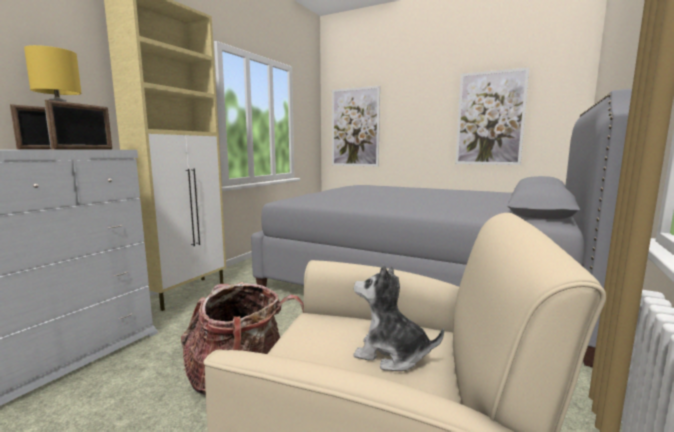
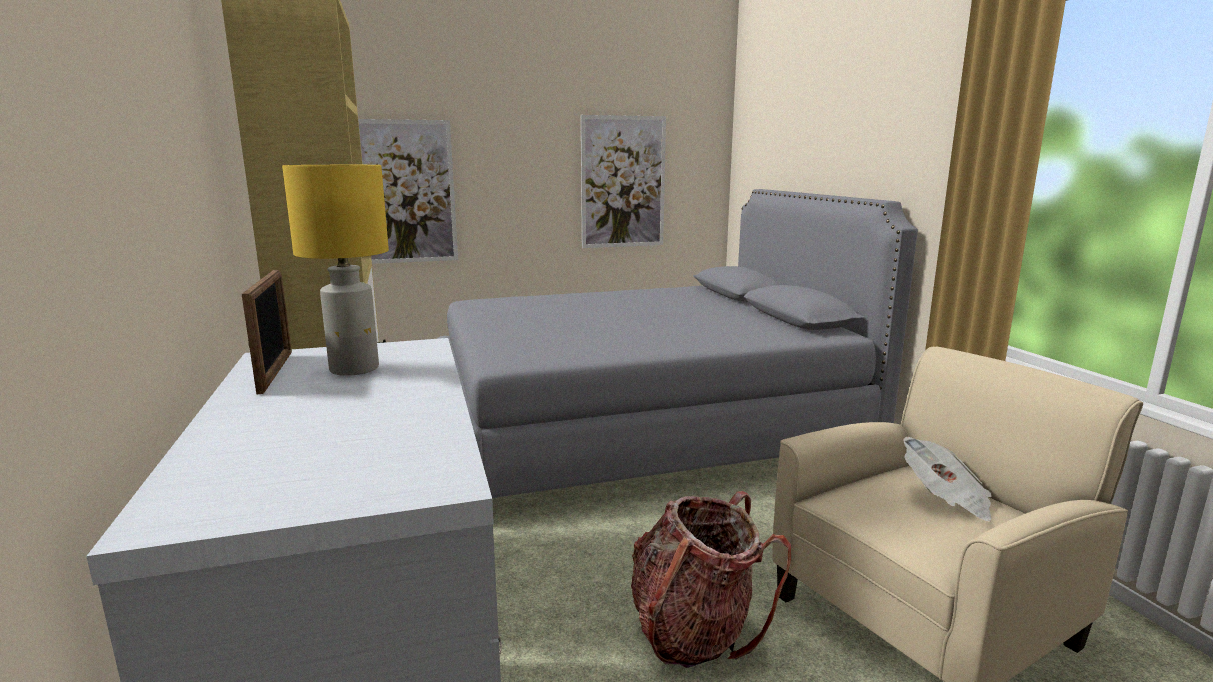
camera: 45 degrees left, 5 degrees up
(84, 149) = (418, 361): picture frame -> none
(391, 355) = (945, 500): plush toy -> newspaper

